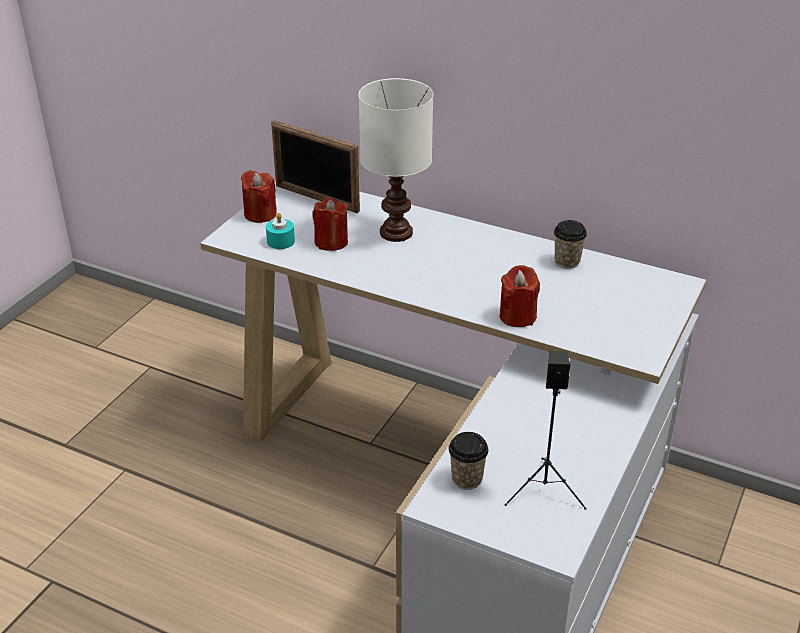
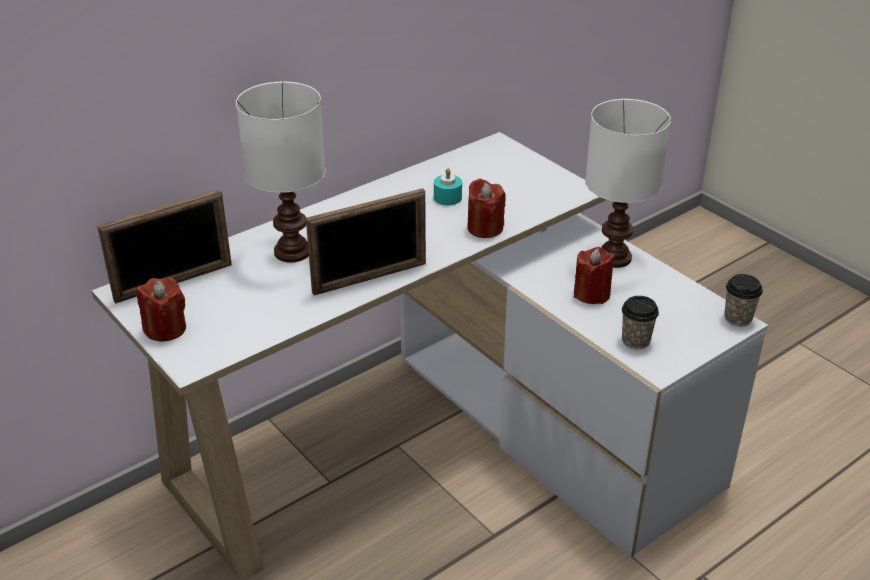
camera: 65 degrees left, 0 degrees up
(280, 241) = (237, 328): turquoise candle -> turquoise candle (447, 197)
(331, 242) = (271, 295): red candle -> red candle (591, 294)
(388, 279) = (370, 278): none -> picture frame
(545, 490) = (668, 305): black speaker -> none
(567, 262) = (424, 180): cup -> cup (738, 318)
(599, 433) = (615, 258): none -> white table lamp

